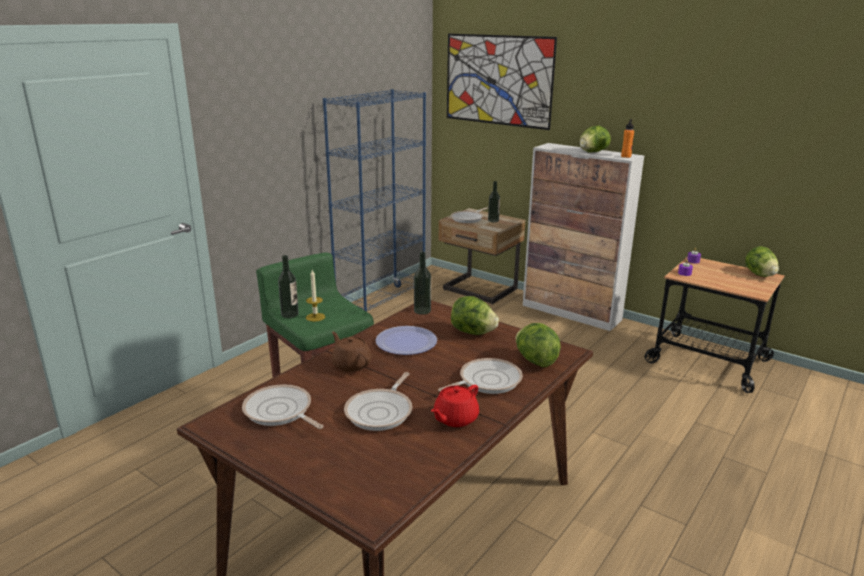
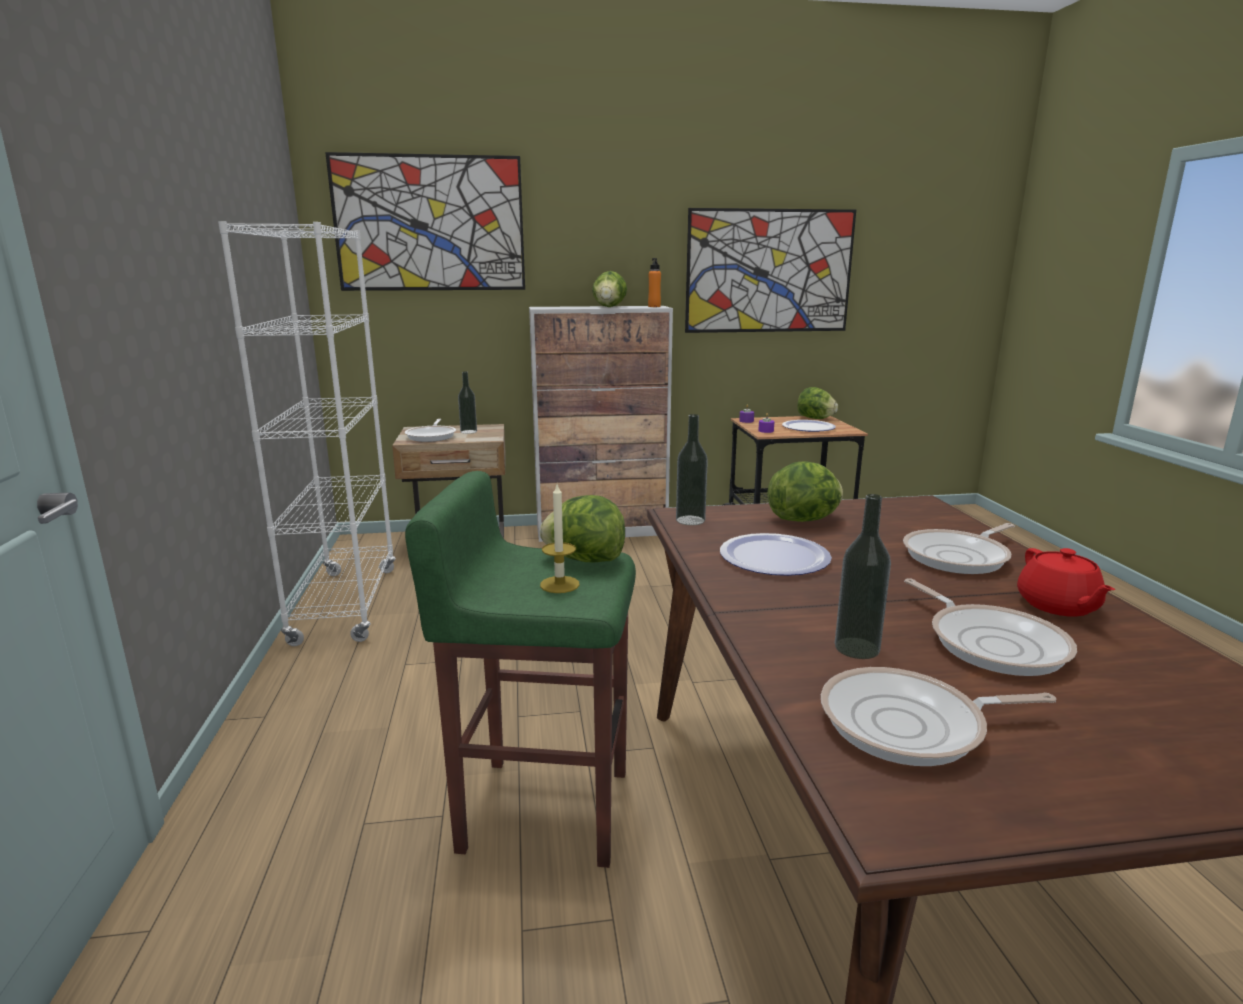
camera: 45 degrees left, 5 degrees down
(290, 314) = (510, 597): bottle -> bottle (857, 648)
(351, 364) = (796, 611): brown teapot -> none
(381, 304) = (346, 605): blue bookcase -> white bookcase
(486, 381) = (959, 557): frying pan -> frying pan turned 135 degrees counterclockwise
(535, 361) = (931, 521): lettuce -> lettuce (585, 560)
(728, 280) = (808, 427): none -> plate
(744, 138) = (769, 271): none -> picture

